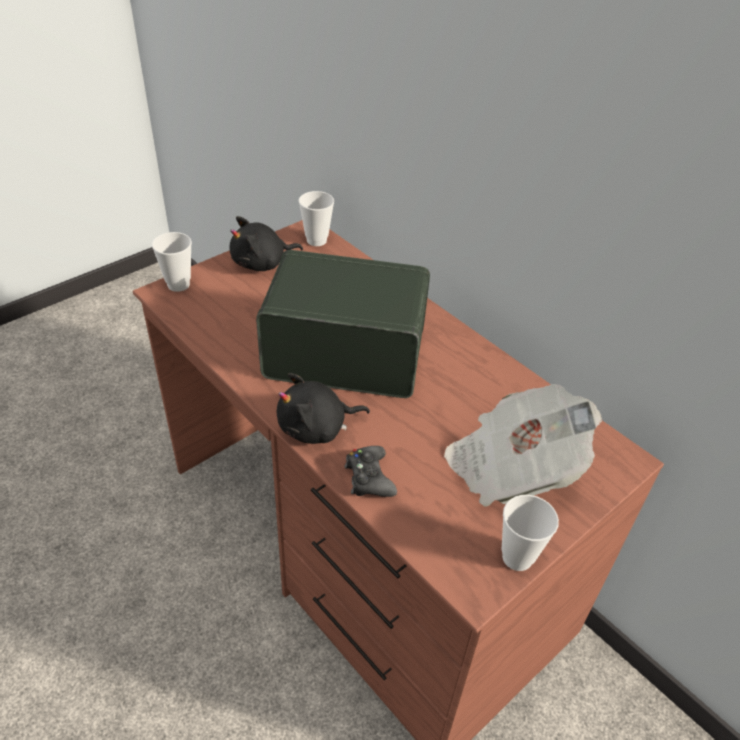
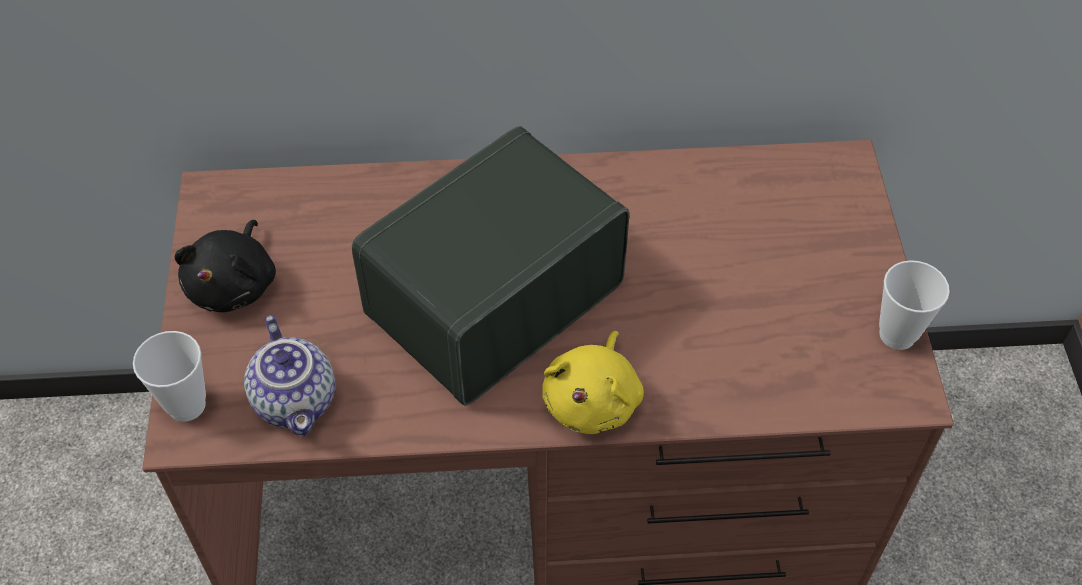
camera: 50 degrees left, 10 degrees up
(213, 317) = (297, 401): none -> teapot
(316, 240) = (245, 197): cup -> none
(316, 428) = (593, 400): black plush toy -> yellow plush toy
(369, 478) = (706, 395): black game controller -> none
(512, 466) = (786, 260): newspaper -> none

